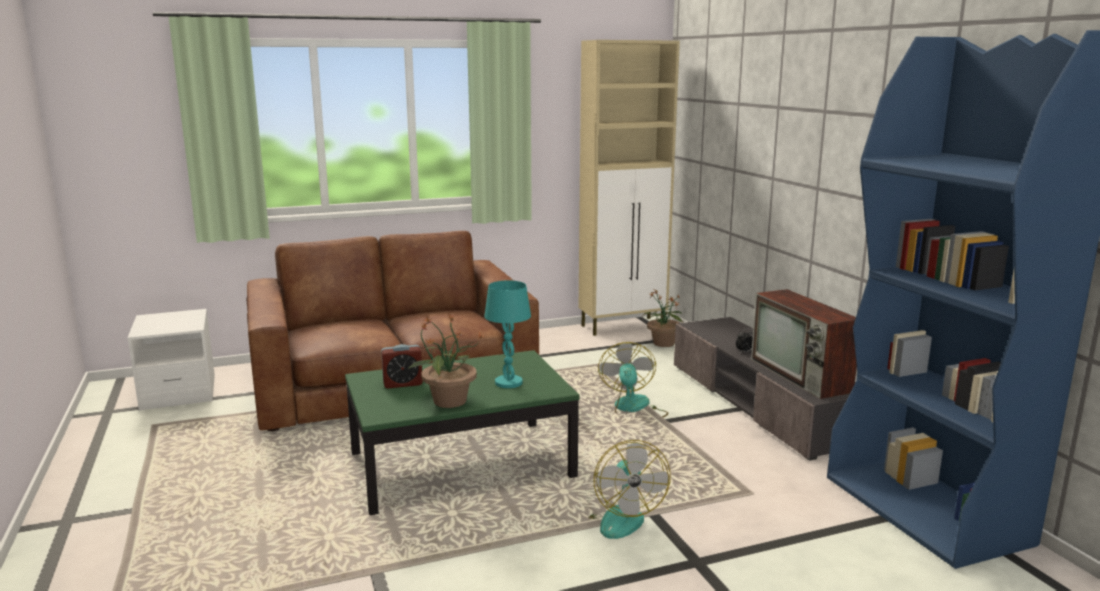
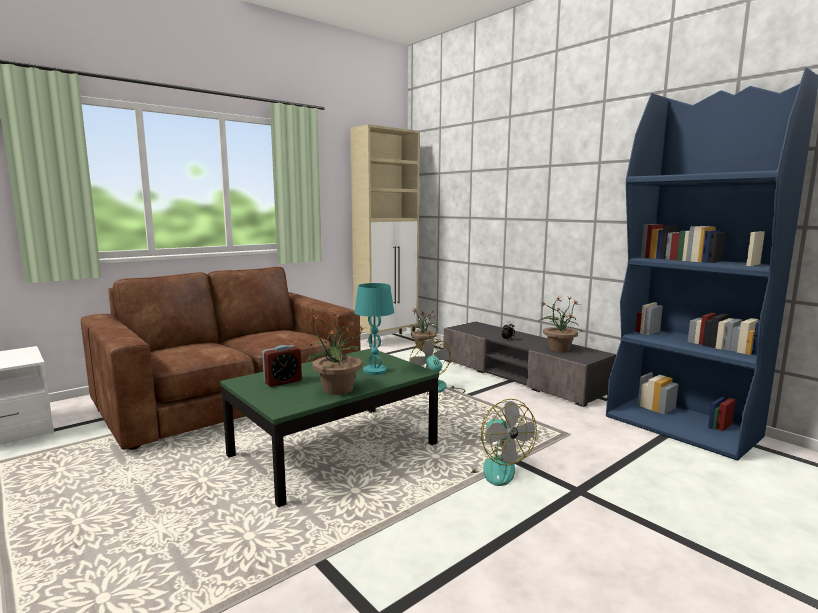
camera: 20 degrees left, 5 degrees down
(801, 376) = (559, 349): television -> potted plant

